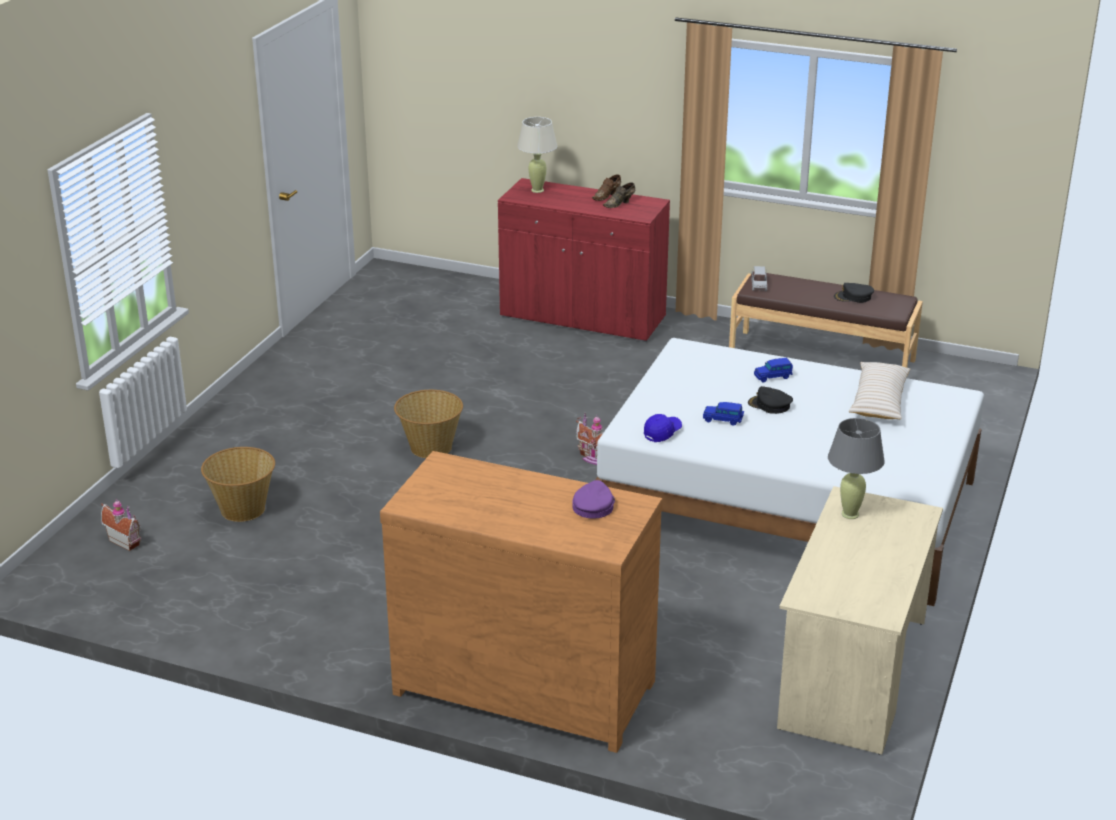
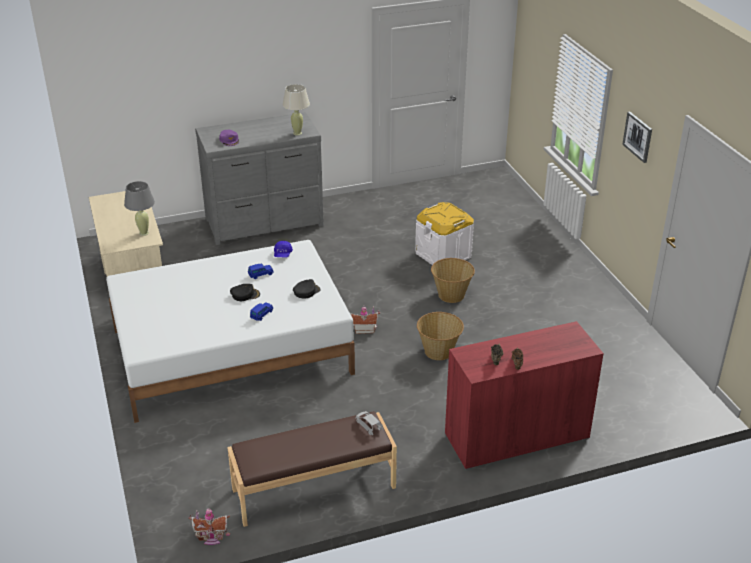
camera: 140 degrees right, 5 degrees up
(126, 541) = (495, 199): toy house -> toy house (211, 538)
(211, 144) = (638, 136): none -> picture
(243, 509) = (478, 230): basket -> basket (439, 351)
(350, 498) = (443, 254): none -> white storage box
(525, 684) = (265, 223): brown dresser -> grey dresser
(537, 190) = (570, 344): beige table lamp -> beige table lamp (297, 133)
(853, 297) = (290, 449): black cap -> black cap (306, 291)
(879, 401) = (185, 326): beige pillow -> none

